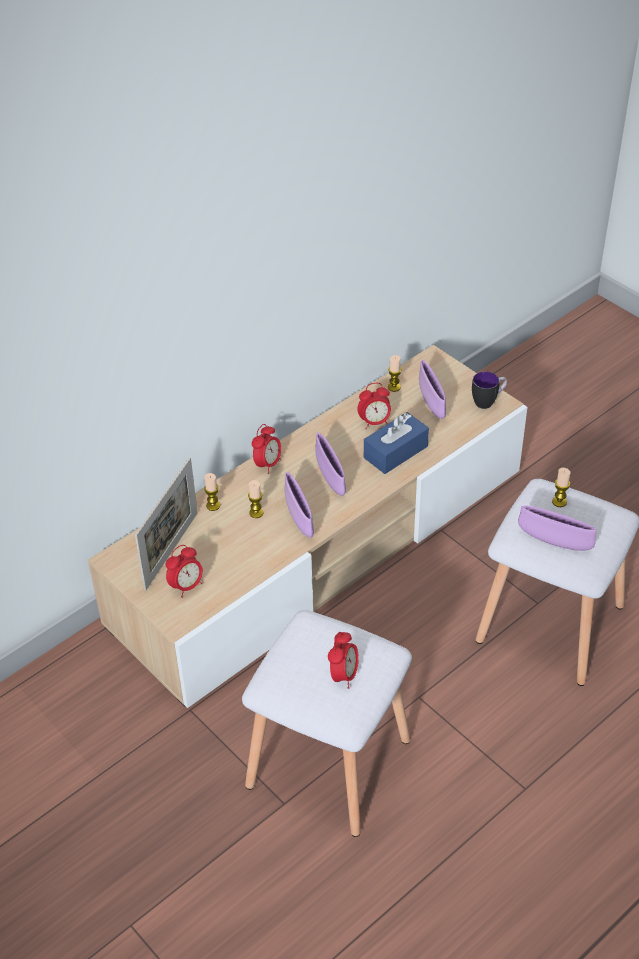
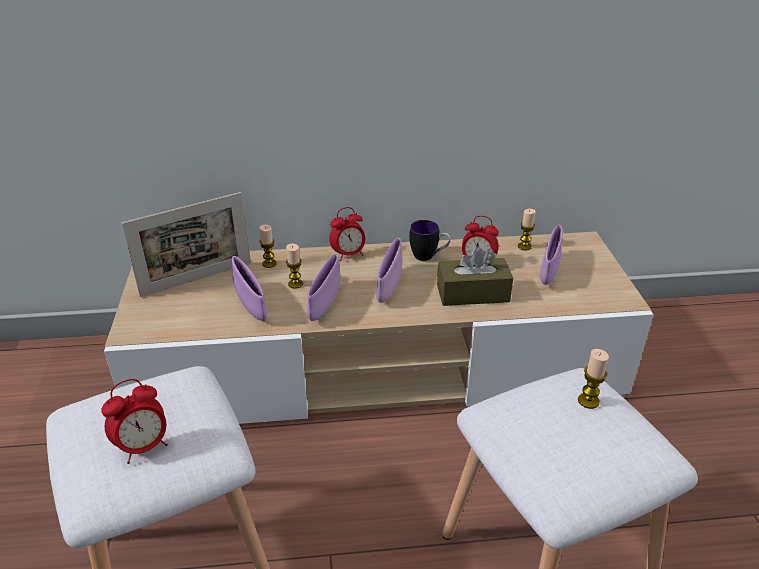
camera: 35 degrees right, 10 degrees down
(186, 586) = (172, 309): alarm clock -> none
(395, 452) = (472, 293): blue tissue box -> brown tissue box
(488, 402) = (611, 293): mug -> mug (429, 256)
(554, 542) = (540, 441): purple bowl -> purple bowl (251, 305)

